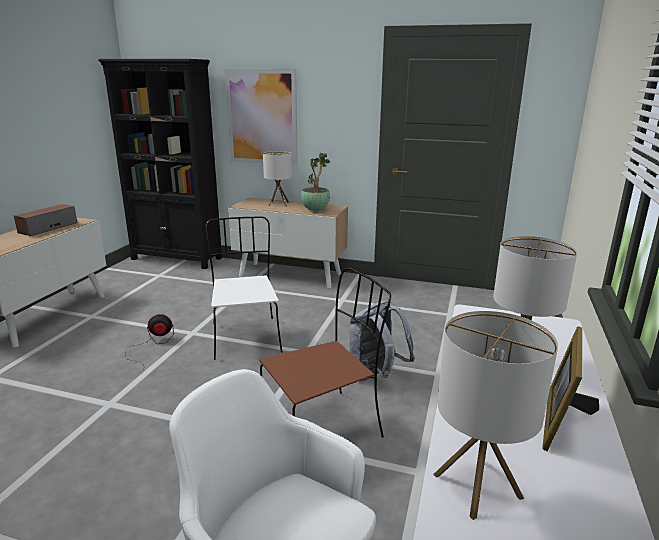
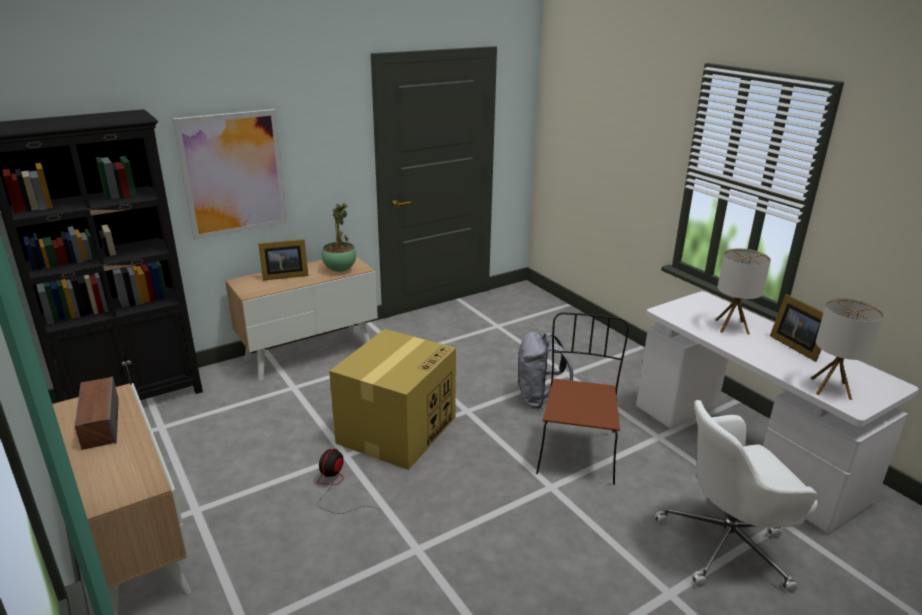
camera: 50 degrees left, 5 degrees up
(245, 336) = (397, 429): white chair -> cardboard box
(278, 204) = (283, 276): table lamp -> picture frame

